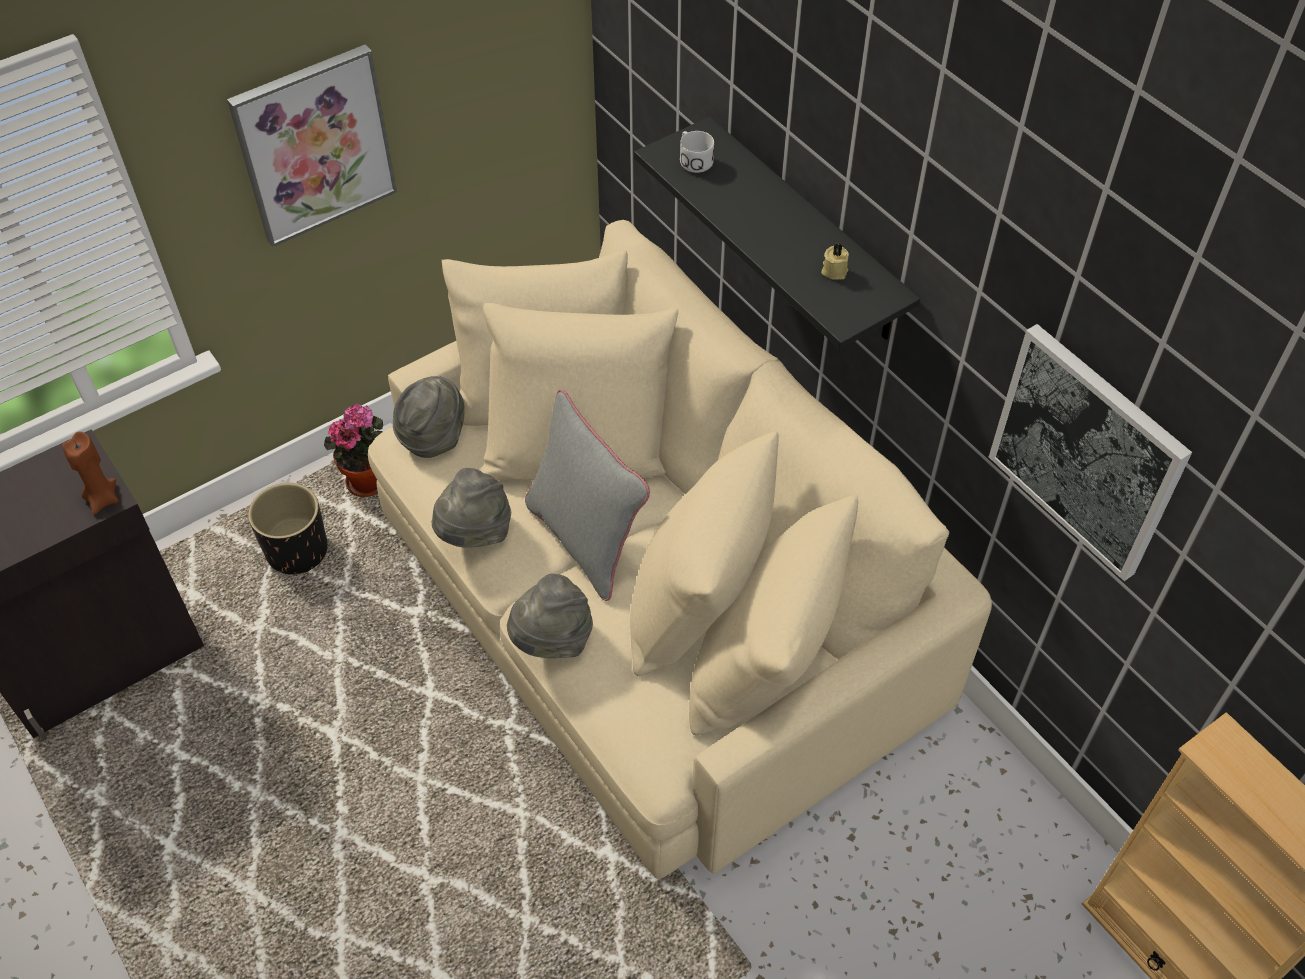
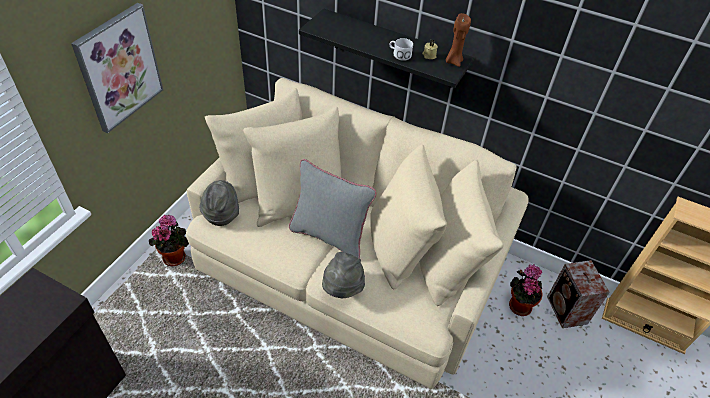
camera: 30 degrees left, 5 degrees down
(103, 499) = (62, 303): brown candle -> brown candle (453, 61)
(297, 550) = (154, 305): black planter -> none
(474, 533) = (272, 252): grey hat -> none
(693, 159) = (329, 26): white mug -> white mug (399, 54)
(926, 807) = (518, 304): none -> potted plant
(1017, 860) = (567, 311): none -> speaker
(1086, 451) = (586, 98): picture -> none

